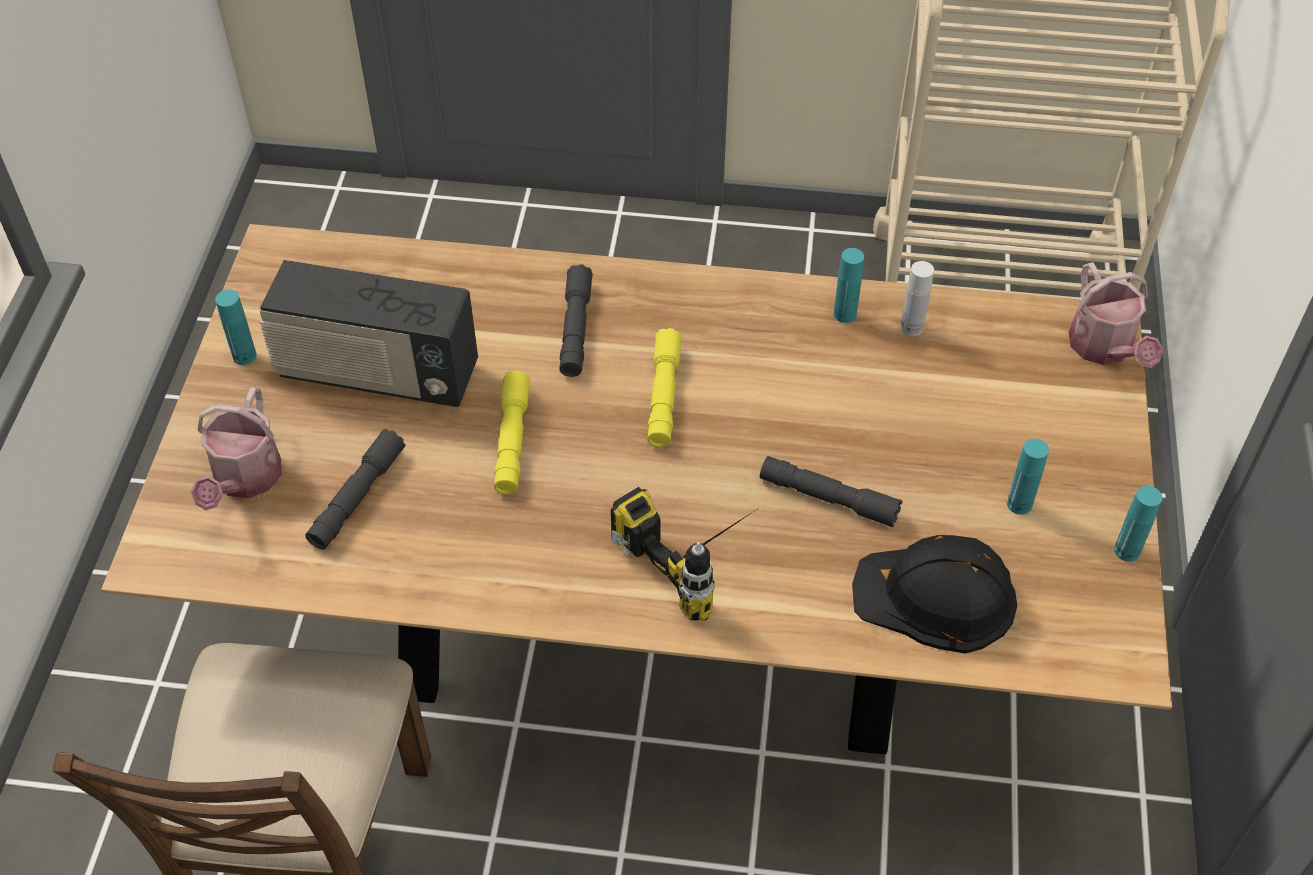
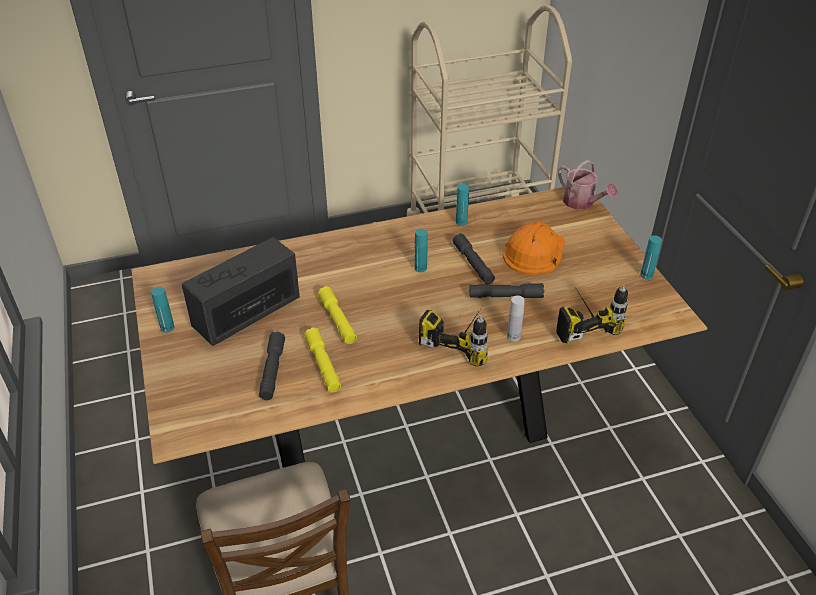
camera: 25 degrees left, 10 degrees down
(244, 480) = (204, 383): watering can -> none
(378, 374) = (247, 313): radio -> radio turned 150 degrees clockwise
(575, 329) = (337, 264): grey flashlight -> grey flashlight (473, 264)
(663, 395) = (400, 279): yellow flashlight -> yellow flashlight (323, 365)
(911, 327) = (494, 218): white bottle -> white bottle (513, 336)
(936, 597) = (581, 319): black hard hat -> power drill
(940, 425) = (534, 252): none -> orange hard hat
(1019, 504) = (589, 272): turquoise bottle -> turquoise bottle (420, 268)

